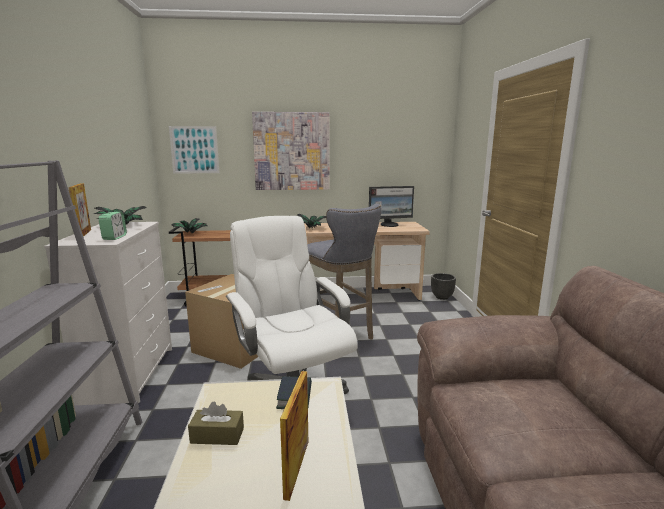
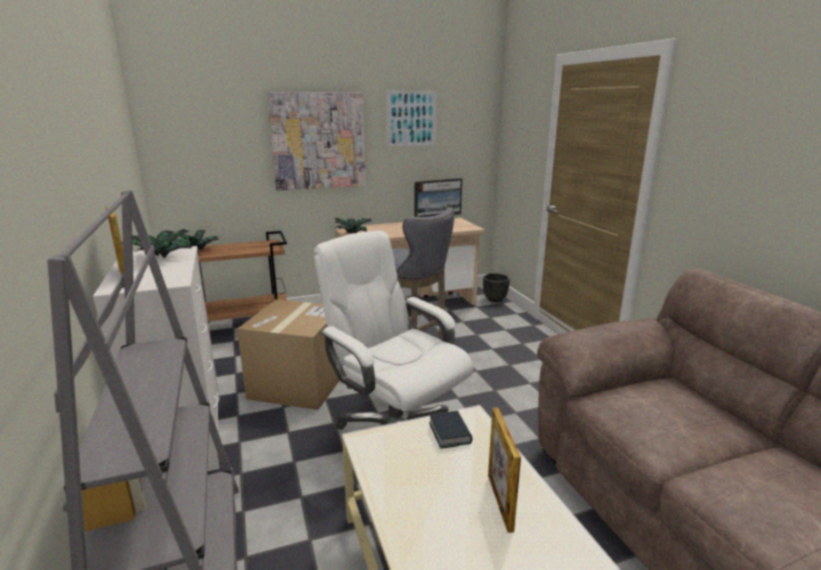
camera: 15 degrees left, 5 degrees up
(114, 237) = (173, 275): alarm clock -> none
(194, 150) = (192, 142): picture -> picture (411, 118)
(217, 435) = (400, 486): brown tissue box -> none

